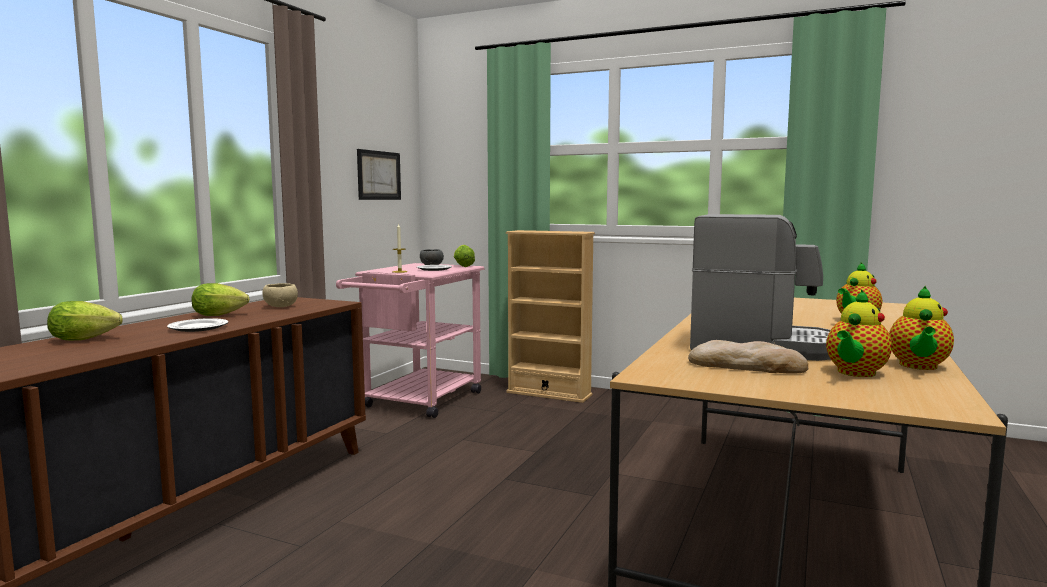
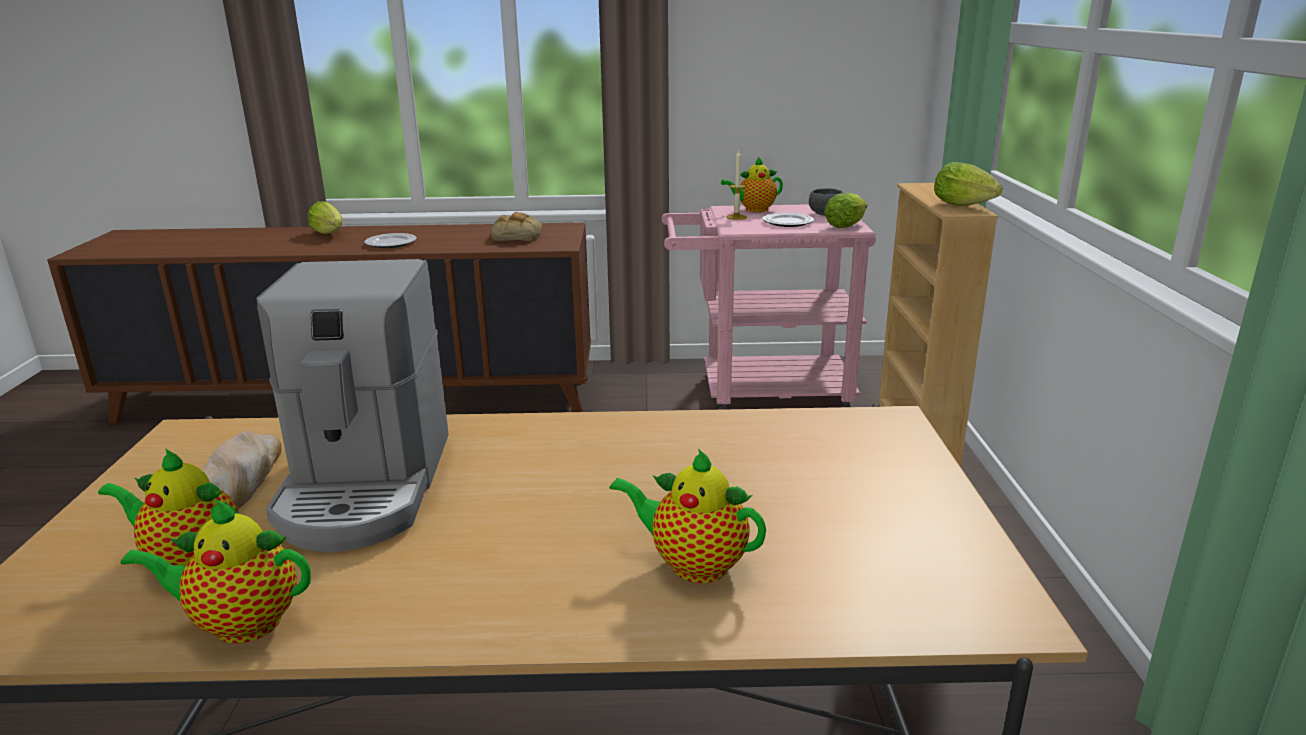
camera: 65 degrees right, 15 degrees up
(222, 315) = (455, 234): lettuce -> lettuce (966, 206)
(280, 306) = (516, 236): beige bowl -> bread
(379, 175) = (819, 66): picture -> none
(389, 269) = (754, 209): none -> teapot

